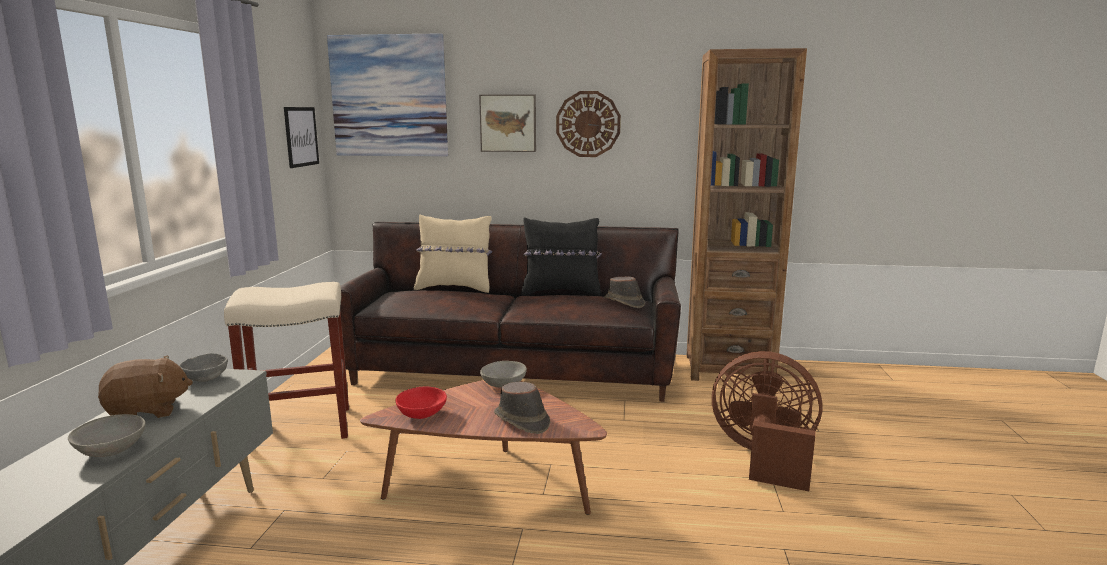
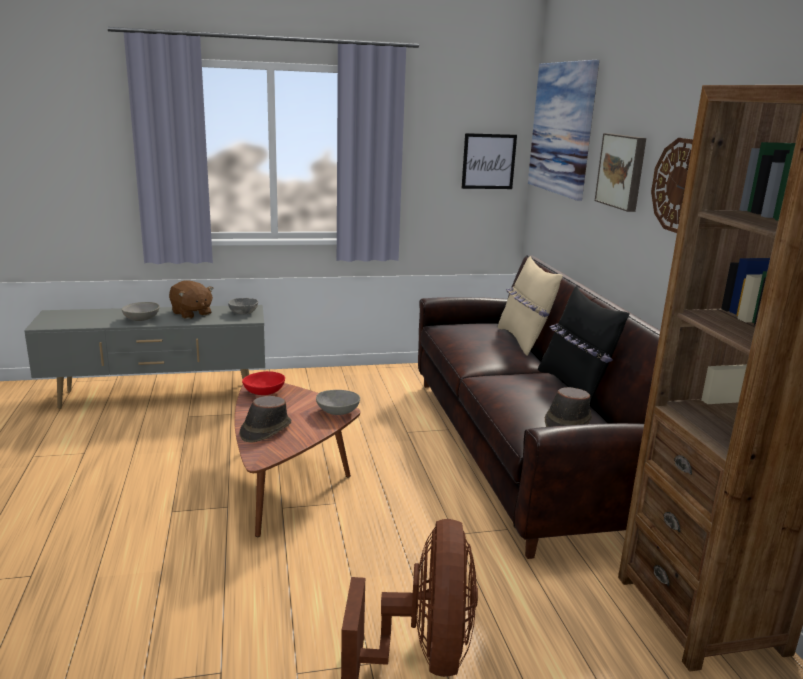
camera: 70 degrees right, 5 degrees up
(298, 428) = (339, 388): beige stool -> none

